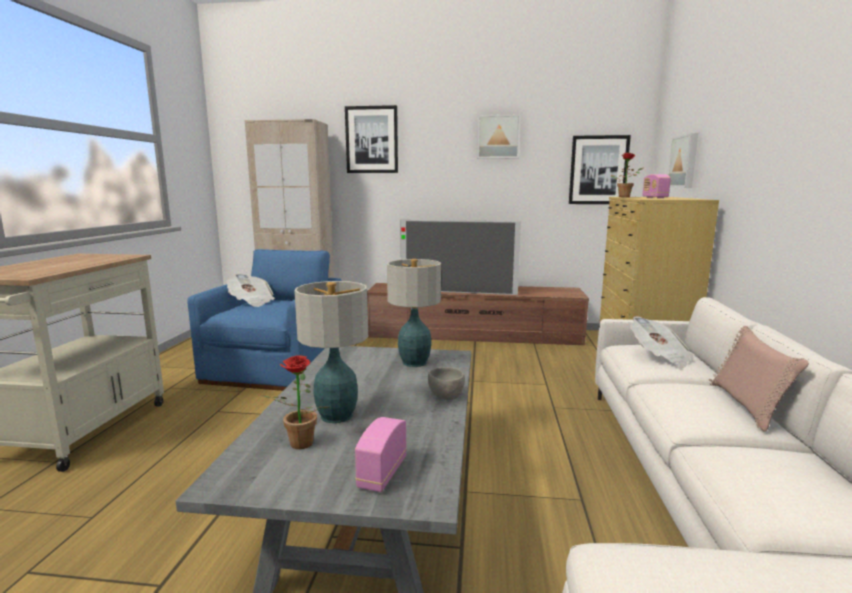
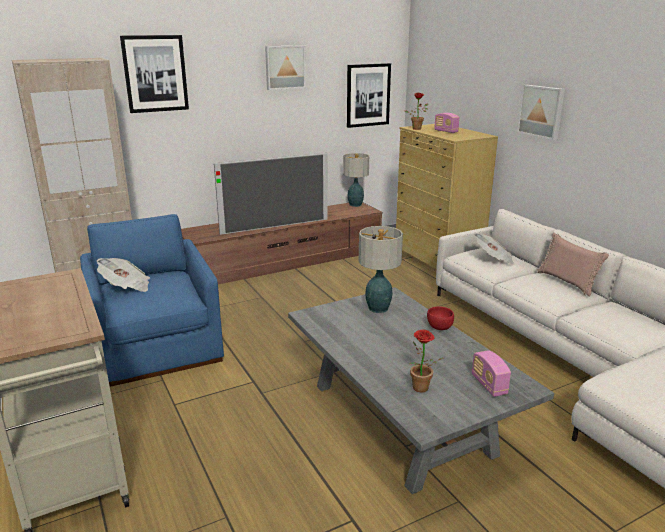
camera: 35 degrees left, 10 degrees up
(336, 416) = (405, 364): table lamp -> table lamp (355, 205)
(445, 396) = (440, 328): grey bowl -> red bowl
(684, 161) = (450, 96): picture -> picture (542, 111)

